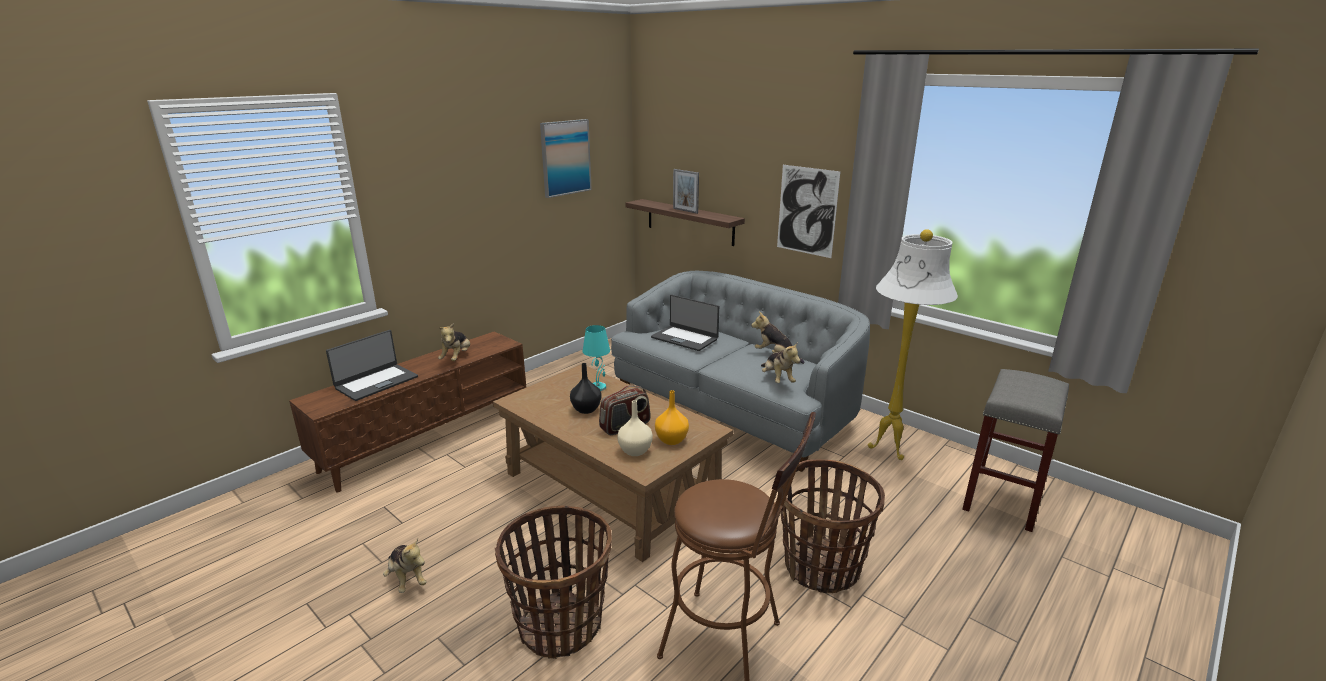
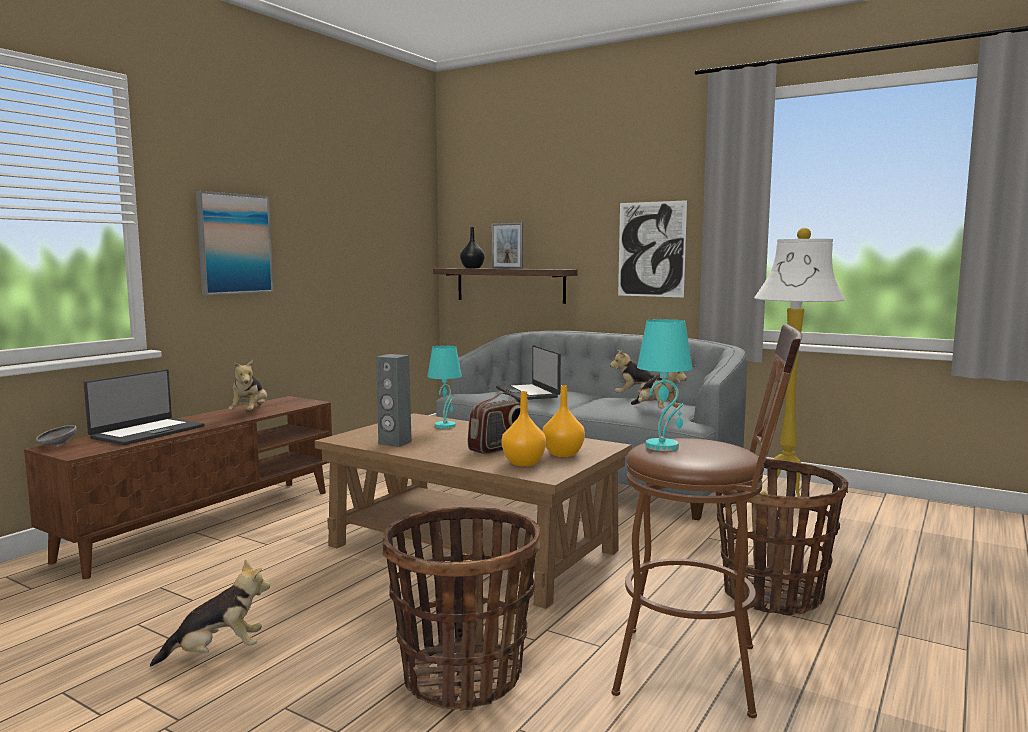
camera: 10 degrees left, 15 degrees down
(311, 398) = (56, 446): none -> grey bowl
(407, 579) = (217, 653): plush toy -> plush toy turned 60 degrees counterclockwise
(550, 411) = (394, 443): none -> grey speaker
(565, 157) = (370, 207): picture -> picture (234, 244)
(586, 409) = (441, 440): black vase -> black vase (472, 268)
(635, 451) = (524, 463): beige vase -> orange vase
(685, 338) = (528, 392): laptop -> laptop turned 45 degrees clockwise
(702, 499) = (662, 446): none -> turquoise table lamp
(1003, 500) = (935, 526): grey stool -> none

